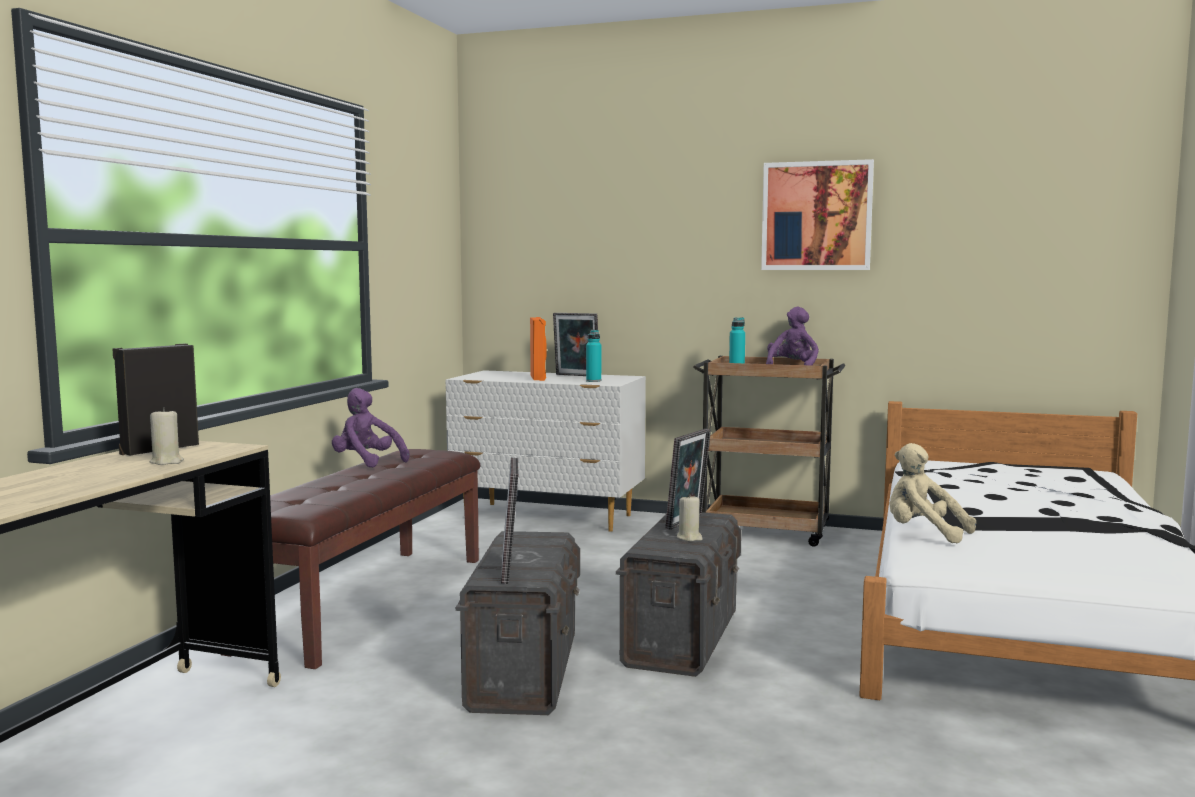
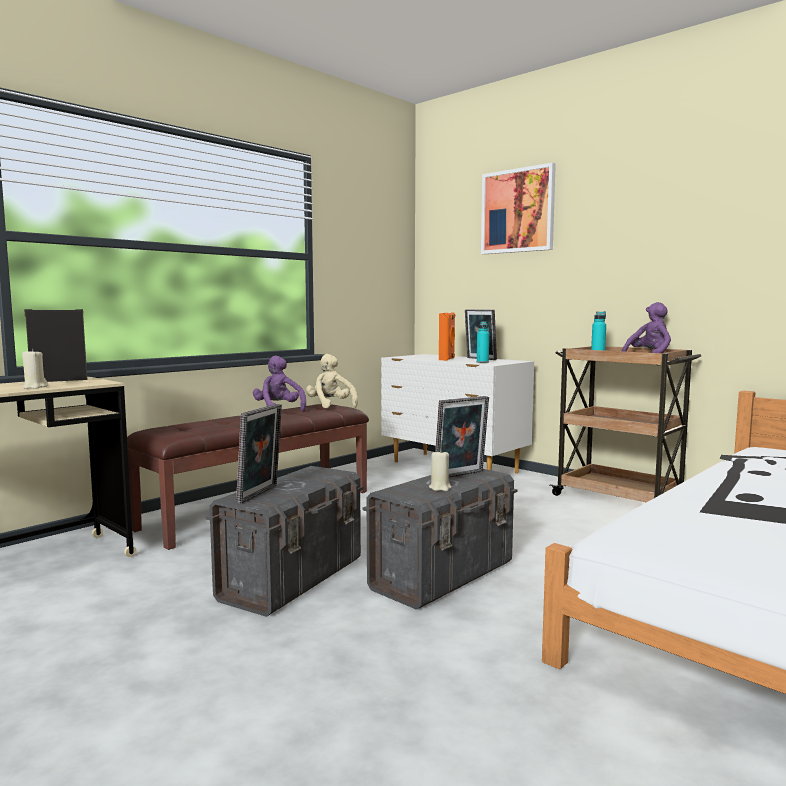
camera: 25 degrees right, 0 degrees up
(816, 216) = (681, 220): picture -> picture (518, 211)
(923, 534) = (662, 512): beige plush toy -> beige plush toy (331, 406)

